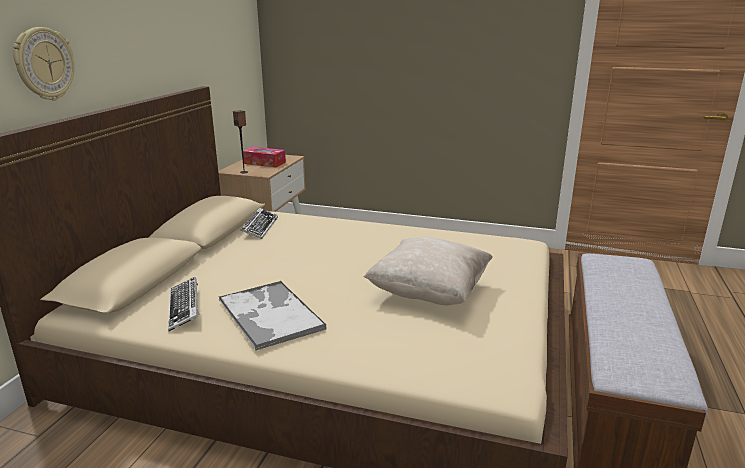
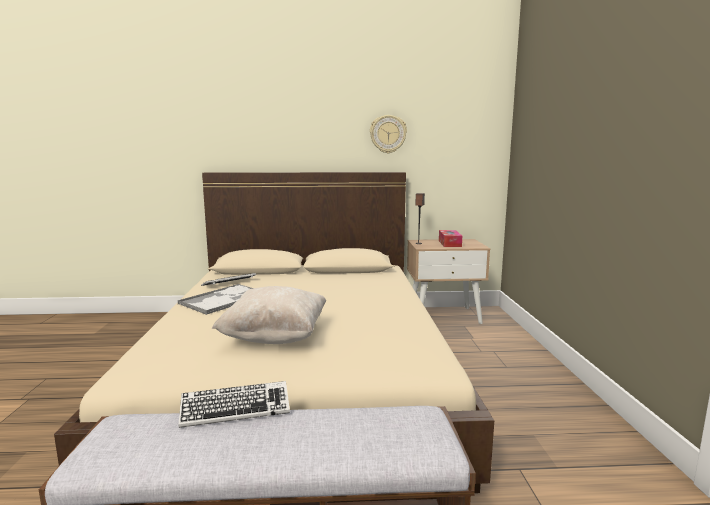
camera: 70 degrees right, 10 degrees down
(44, 64) = (266, 142): wall clock -> wall clock (388, 134)
(260, 227) = (364, 276): keyboard -> keyboard (235, 410)

